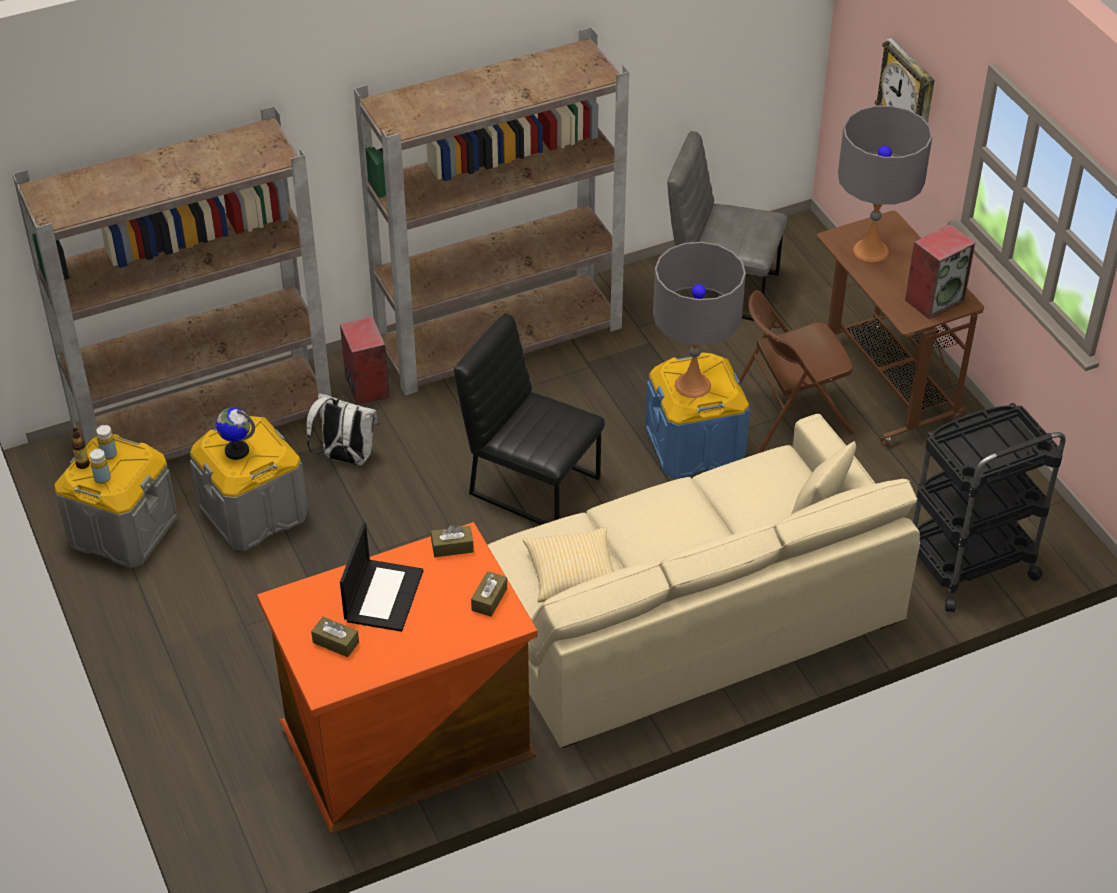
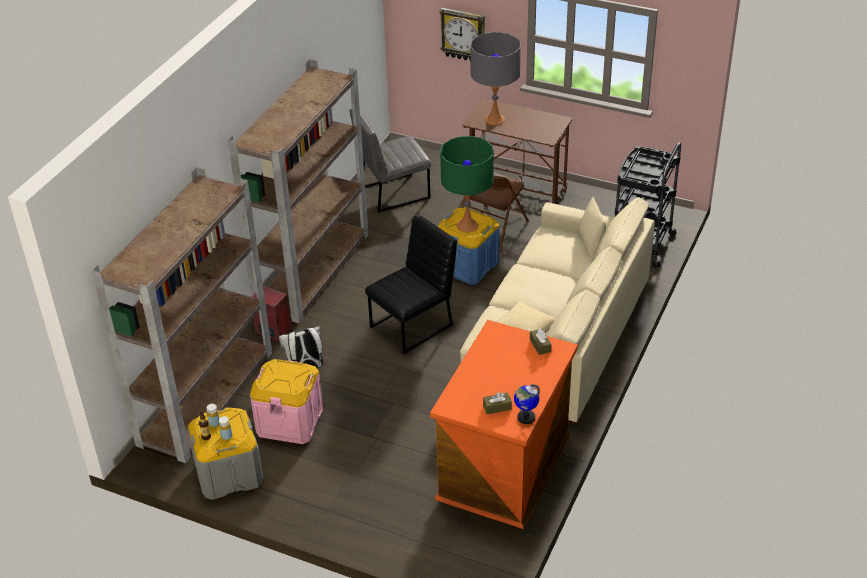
camera: 40 degrees left, 5 degrees down
(236, 451) = (283, 380): globe -> globe (526, 417)
(253, 512) = (290, 421): grey storage box -> pink storage box
(383, 595) = (490, 374): laptop -> none
(452, 547) = (493, 335): brown tissue box -> none
(531, 484) = (413, 325): black chair -> black chair turned 150 degrees clockwise
(692, 385) = (467, 225): grey table lamp -> green table lamp
(934, 300) = (548, 125): speaker -> none

